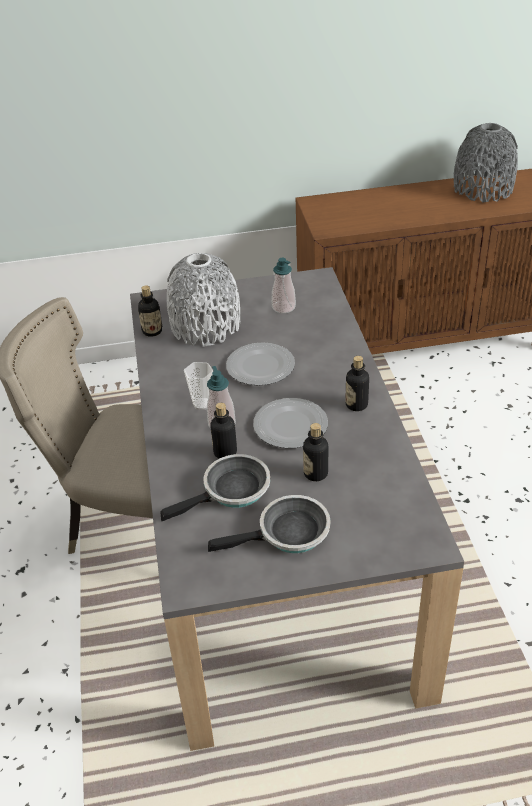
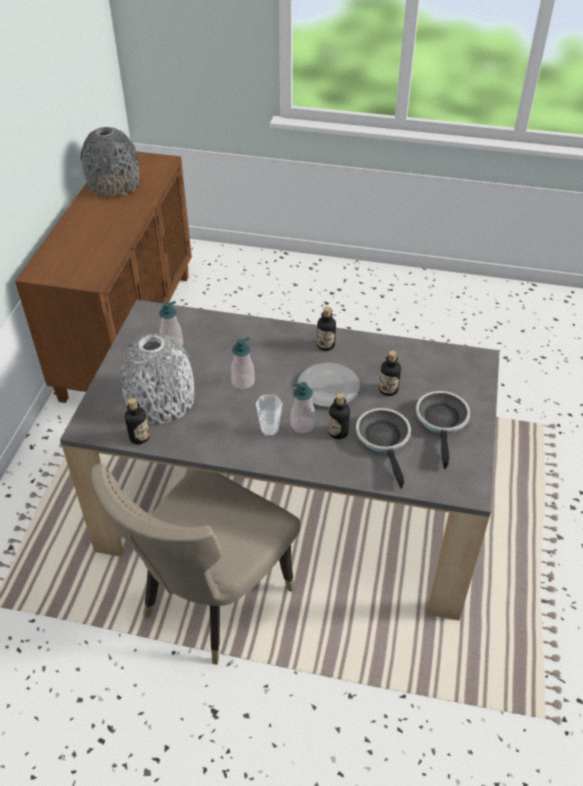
camera: 70 degrees left, 5 degrees up
(260, 366) = (243, 382): plate -> soap dispenser

